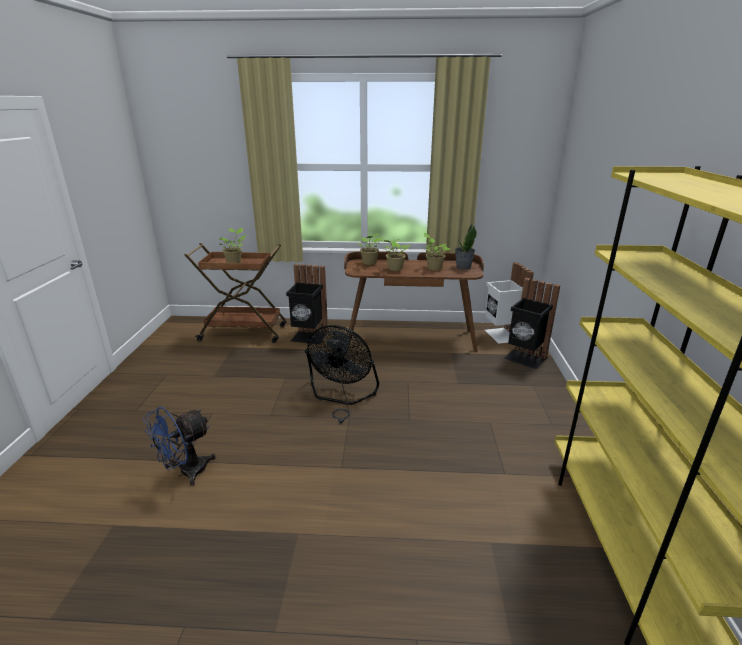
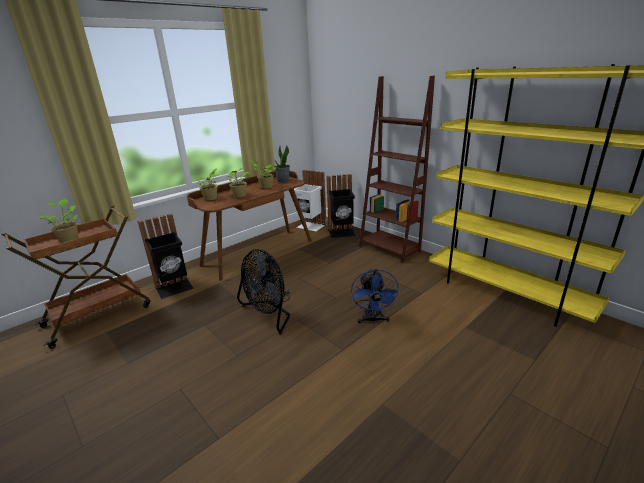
camera: 45 degrees left, 0 degrees up
(186, 472) = (237, 442): blue fan -> blue fan (373, 320)
(340, 397) = (270, 312): black fan -> black fan turned 105 degrees counterclockwise
(553, 404) = (389, 248): none -> brown bookcase

